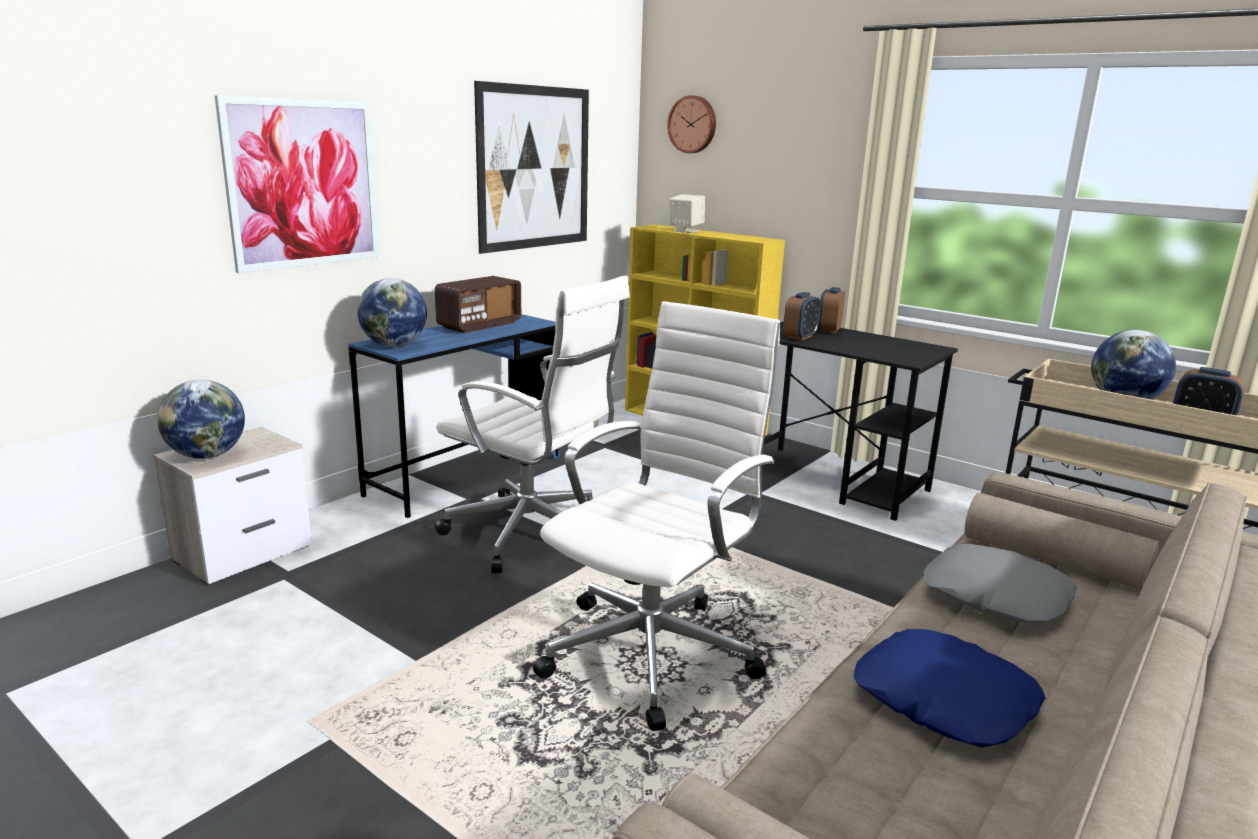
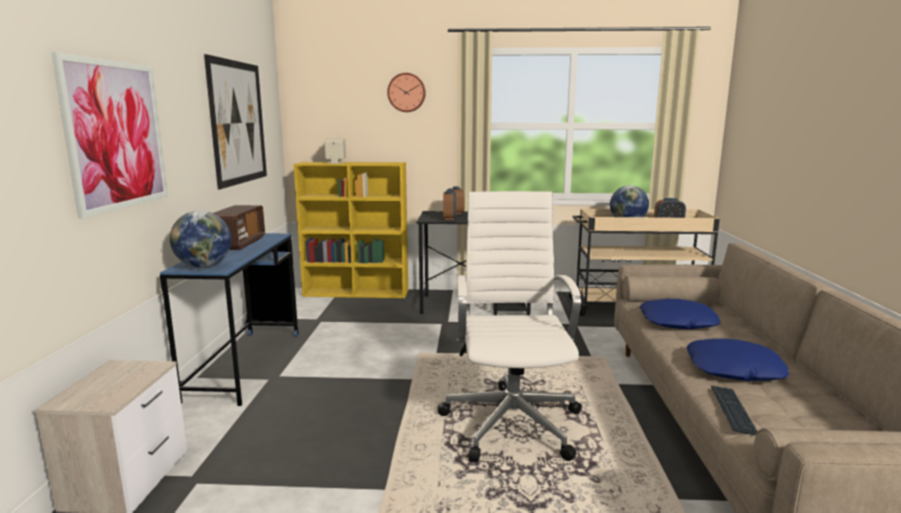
camera: 35 degrees left, 5 degrees down
(207, 456) = (99, 394): globe -> none
(532, 534) = (349, 385): white office chair -> none
(693, 124) = (325, 91): wall clock -> wall clock (406, 92)
(808, 750) = (732, 410): none -> keyboard
(995, 597) = (677, 322): grey pillow -> blue pillow

